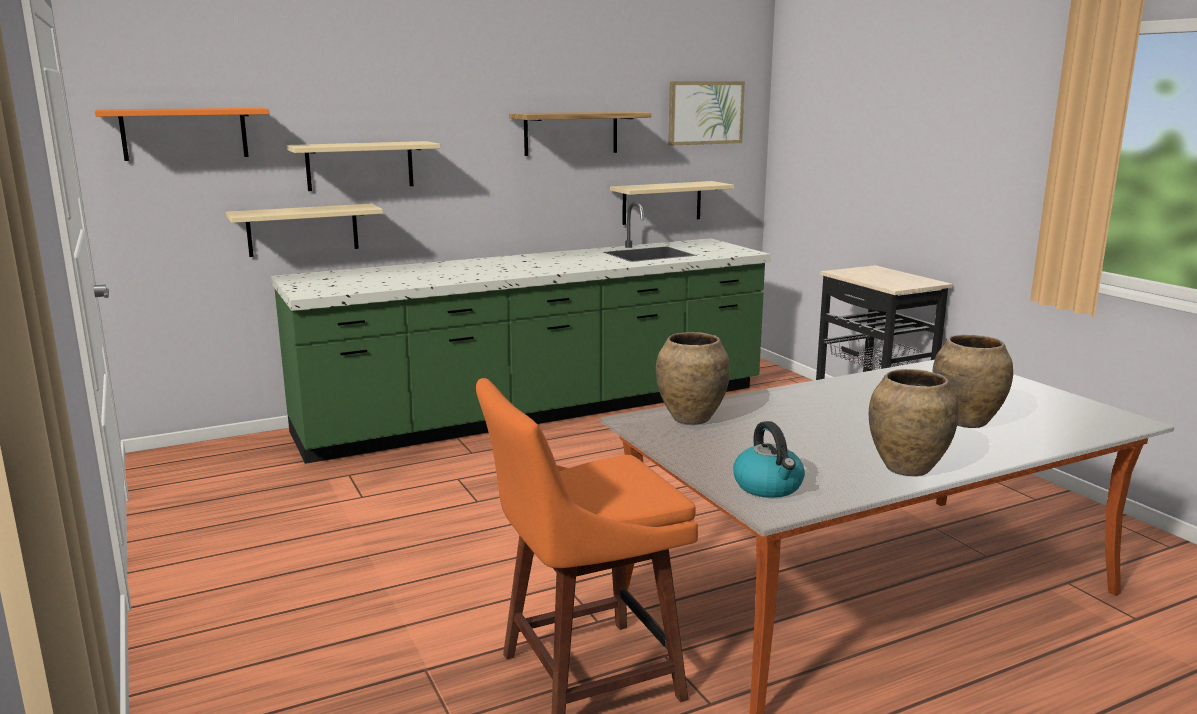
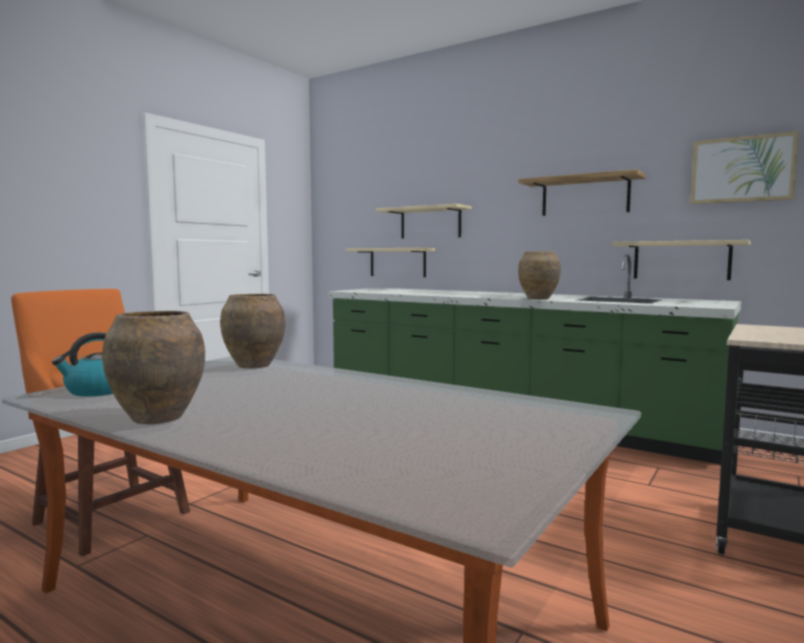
camera: 60 degrees right, 10 degrees down
(185, 133) = (350, 205): orange shelf -> none
(966, 422) = (340, 428): brown vase -> brown vase (538, 299)

